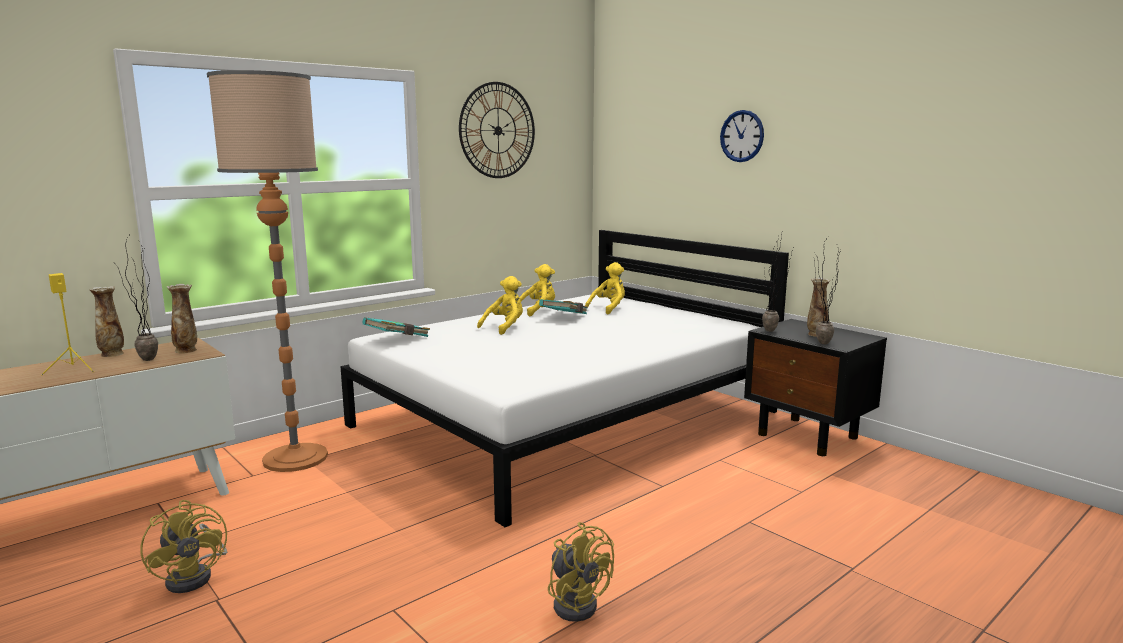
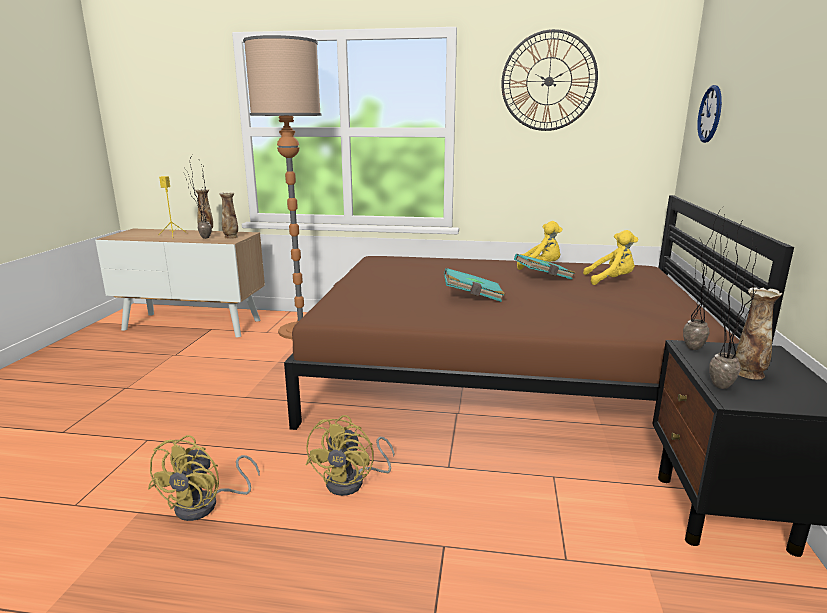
camera: 50 degrees right, 5 degrees up
(195, 576) = (145, 372): yellow fan -> yellow fan (353, 482)
(398, 339) = (382, 262): turquoise book -> turquoise book (473, 296)
(505, 327) = (472, 273): yellow plush toy -> none
(567, 418) = (504, 375): white bed -> brown bed
(742, 136) = (791, 68): wall clock -> wall clock (710, 114)

